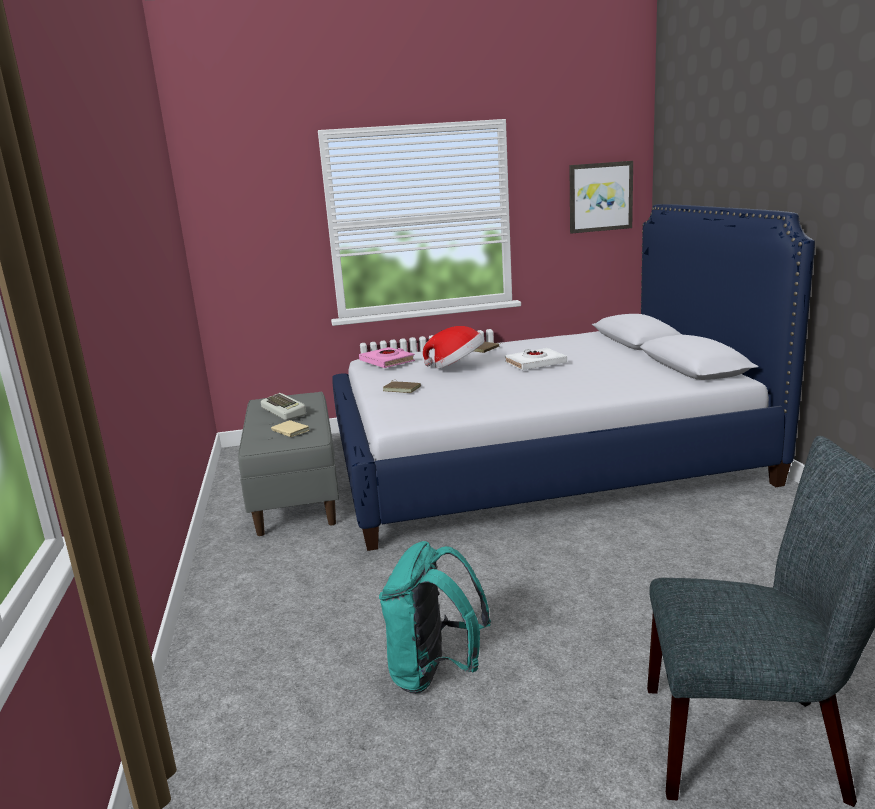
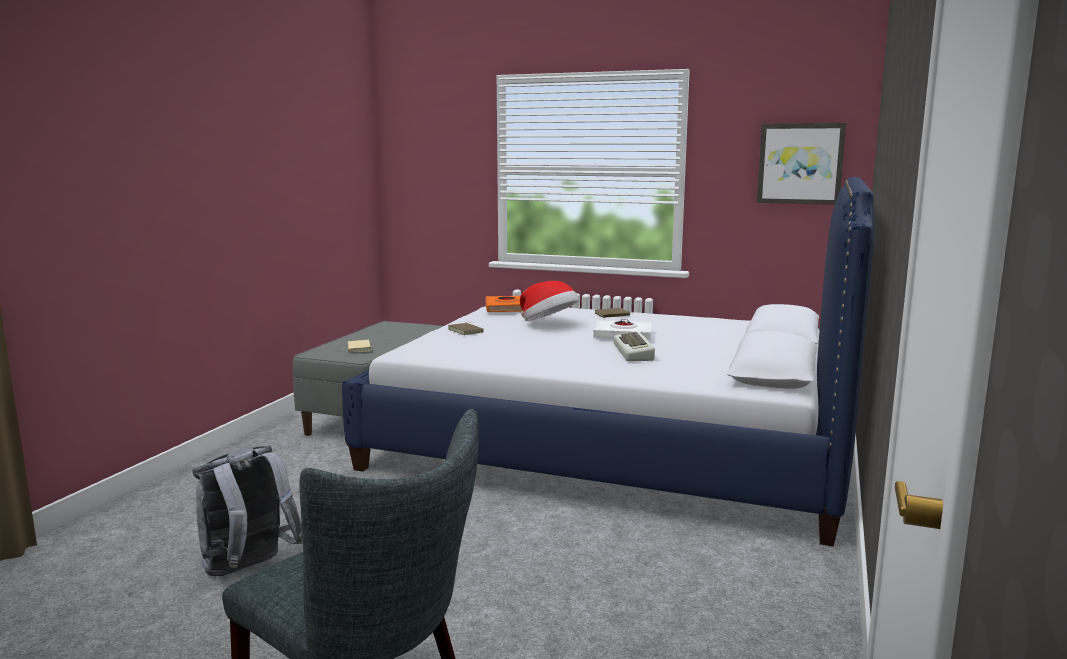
camera: 30 degrees right, 5 degrees down
(285, 411) = (387, 334): keyboard -> keyboard (635, 352)
(387, 361) = (505, 308): pink book -> orange book
(435, 673) = (248, 569): turquoise backpack -> grey backpack

